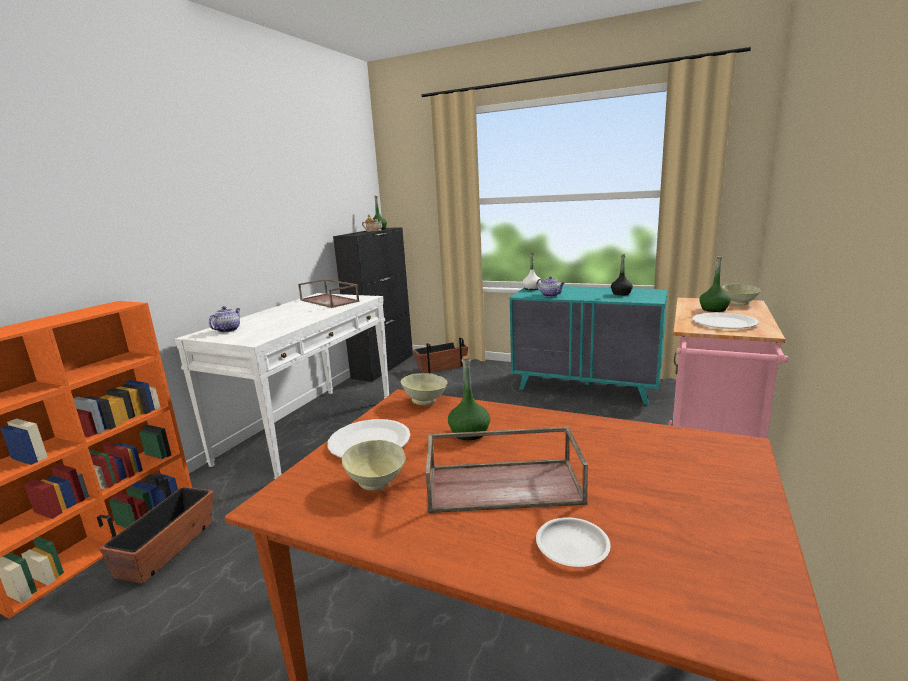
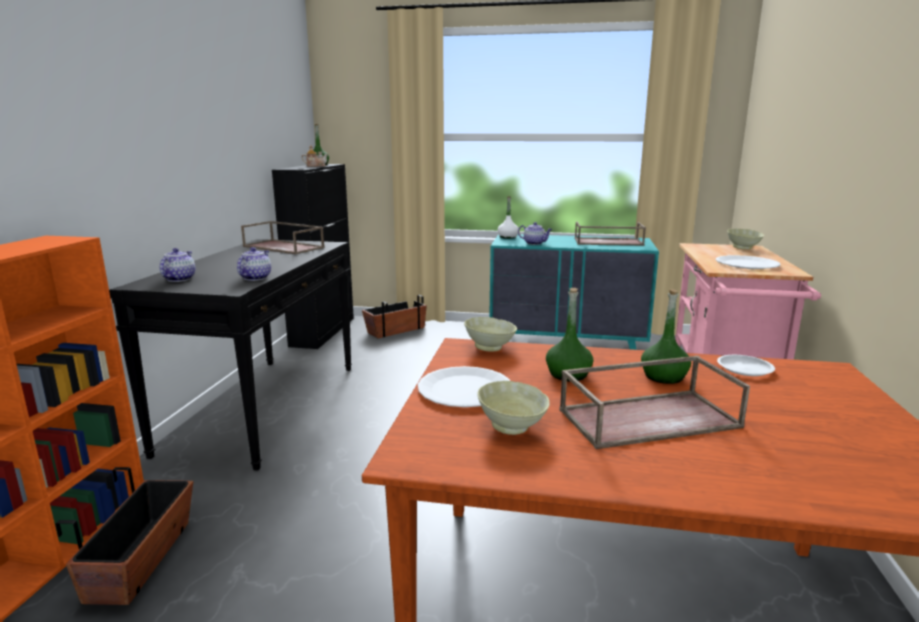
camera: 15 degrees left, 0 degrees up
(281, 330) = (255, 278): none -> teapot
(309, 429) = (264, 406): white console table -> black console table
(572, 546) = (763, 463): white plate -> white plate (744, 368)
(621, 294) = (607, 242): black bottle -> brown tray
(713, 309) = (725, 253): green bottle -> green bottle (664, 377)

